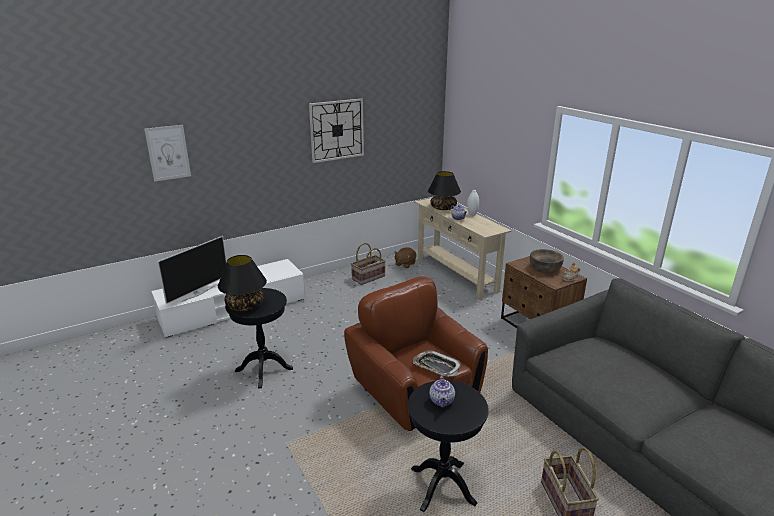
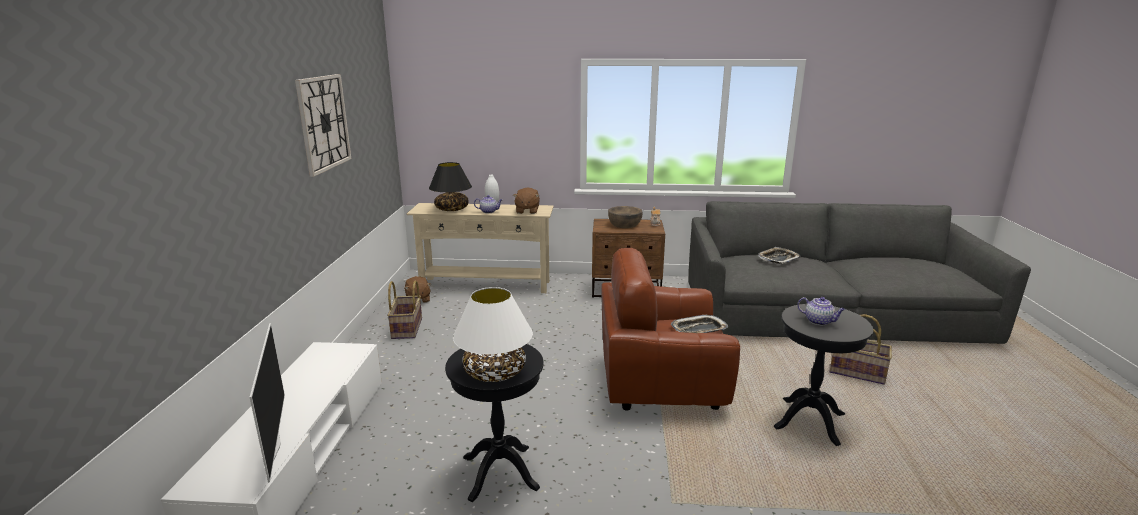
camera: 55 degrees left, 5 degrees down
(168, 153) = (139, 183): picture -> none
(245, 306) = (495, 372): black table lamp -> white table lamp
(481, 227) = (527, 211): none -> brown plush toy
(626, 363) = (778, 259): none -> tray

